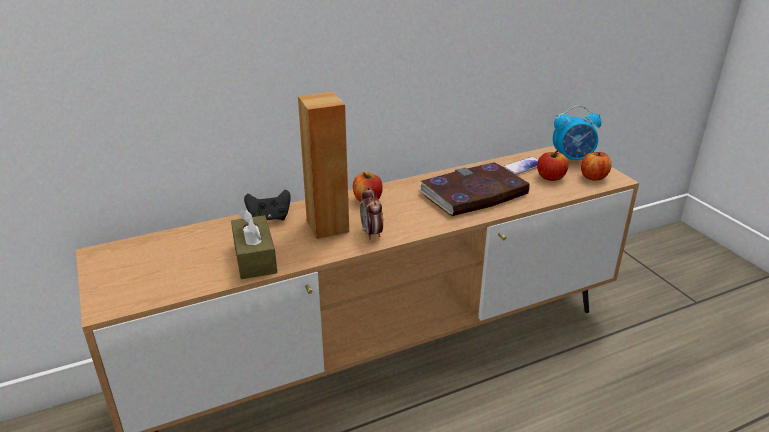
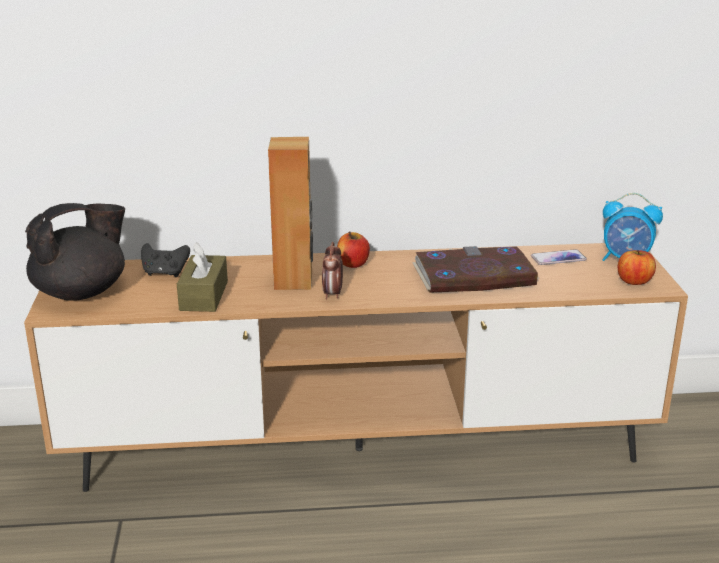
camera: 20 degrees right, 5 degrees down
(128, 278) = (82, 292): none -> black teapot
(269, 218) = (241, 265): black game controller -> black game controller (165, 273)
(550, 177) = (580, 274): apple -> none

